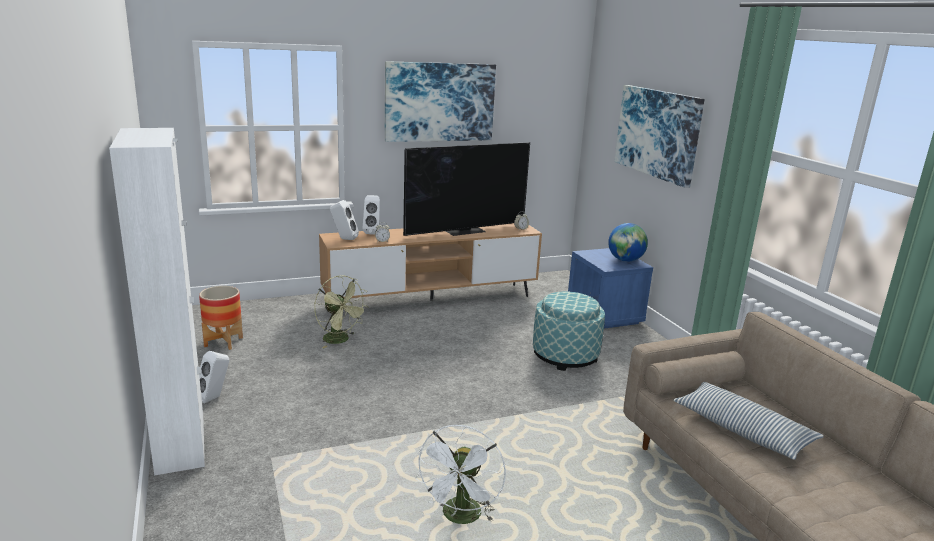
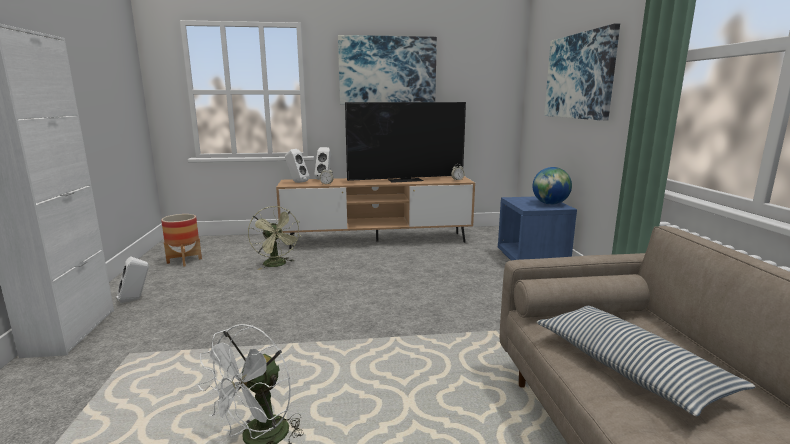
camera: 15 degrees right, 5 degrees down
(565, 355) = (475, 289): ottoman -> none

